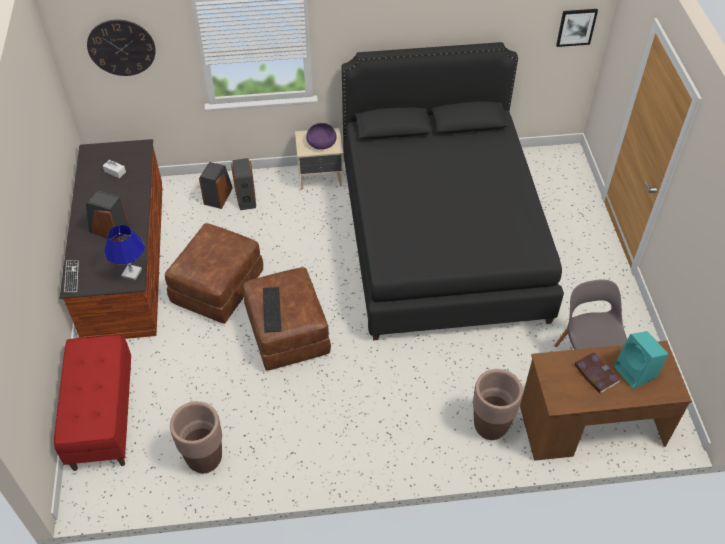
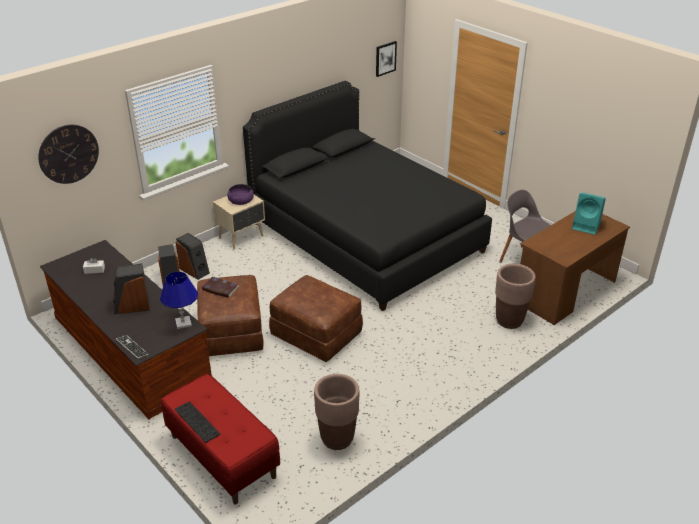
camera: 35 degrees left, 15 degrees down
(270, 309) = (311, 306): keyboard -> keyboard (195, 422)
(595, 374) = (567, 236): book -> book (220, 289)

